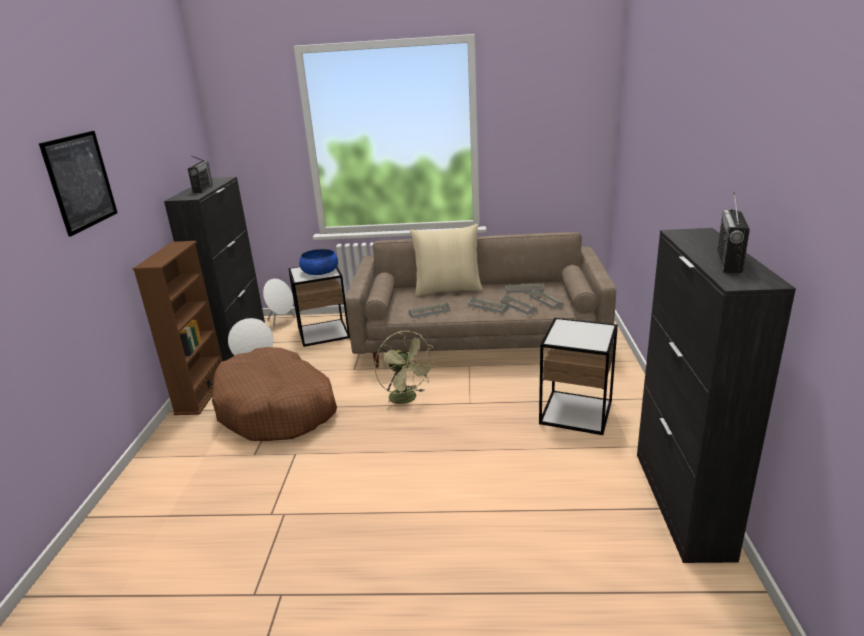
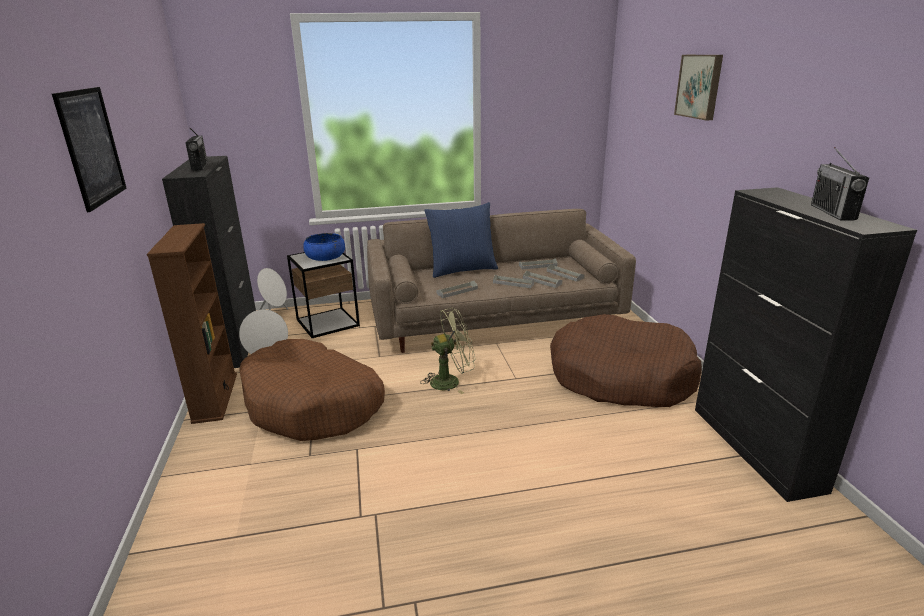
camera: 15 degrees left, 0 degrees up
(407, 399) = (451, 381): green fan -> green fan turned 60 degrees counterclockwise
(448, 290) = (462, 270): beige pillow -> blue pillow
(576, 412) = (620, 377): side table -> brown dog bed
(672, 111) = (700, 86): none -> picture

